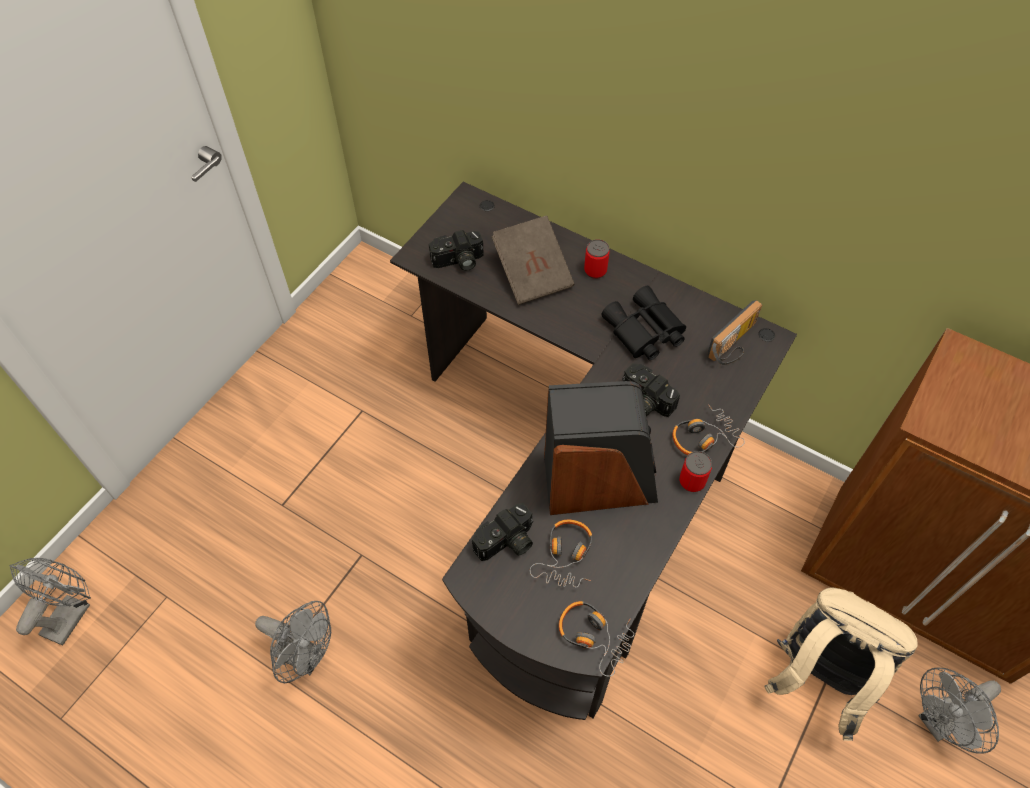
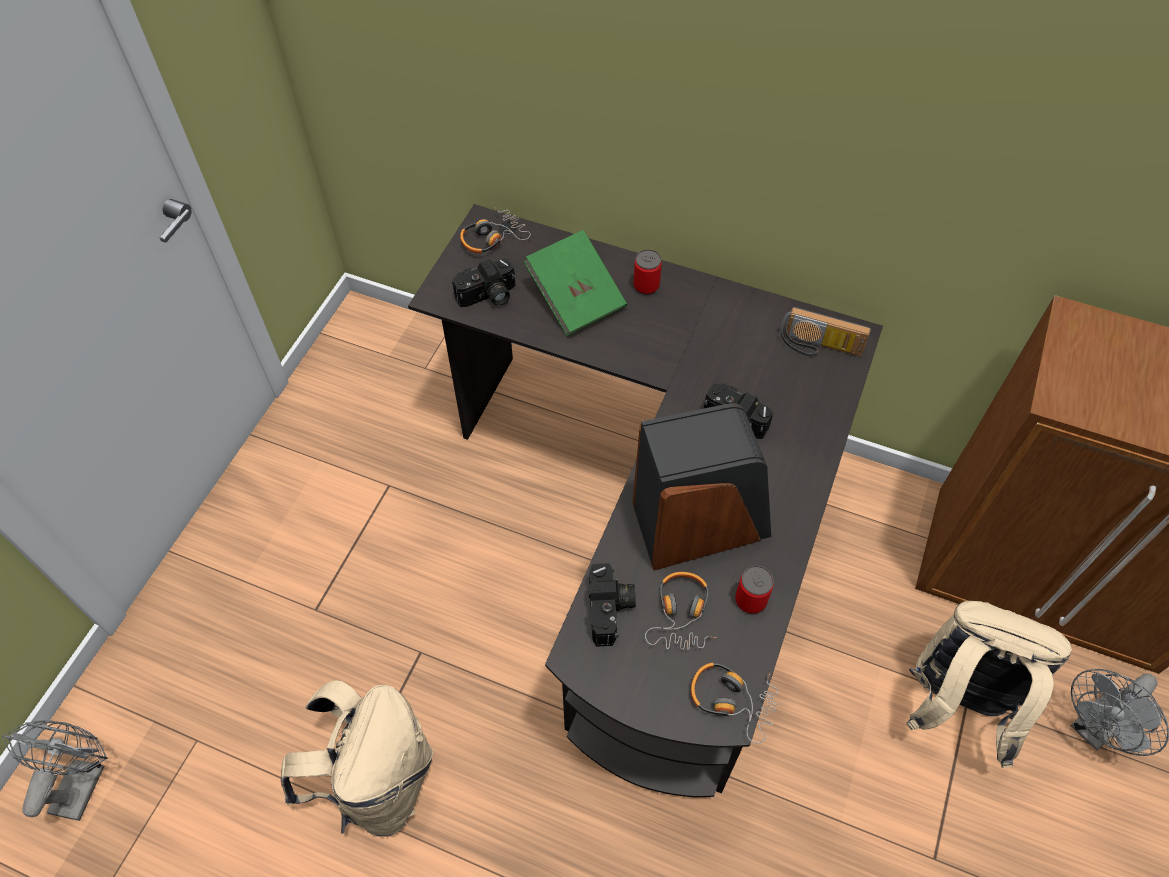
camera: 10 degrees left, 0 degrees up
(306, 656) = (378, 781): grey fan -> beige backpack
(507, 543) = (611, 610): camera -> camera turned 45 degrees counterclockwise
(533, 273) = (576, 298): brown book -> green book
(643, 332) = (715, 347): black binoculars -> none
(692, 481) = (803, 507): can -> can (750, 600)
(703, 437) = (806, 455): headphones -> headphones (492, 238)
(735, 345) = (819, 347): radio -> radio turned 75 degrees clockwise

